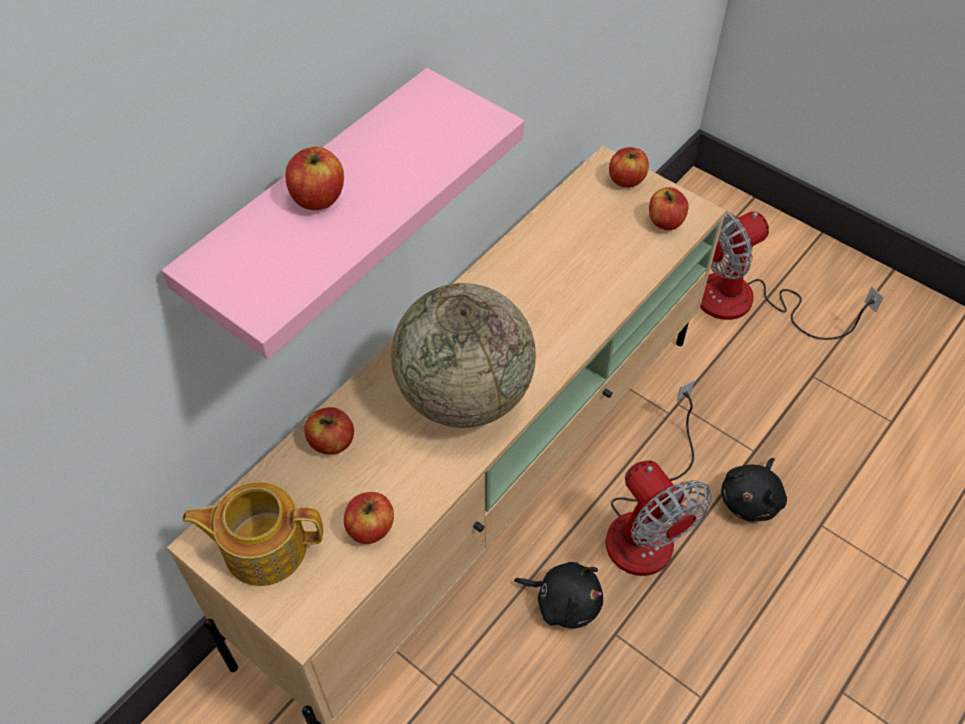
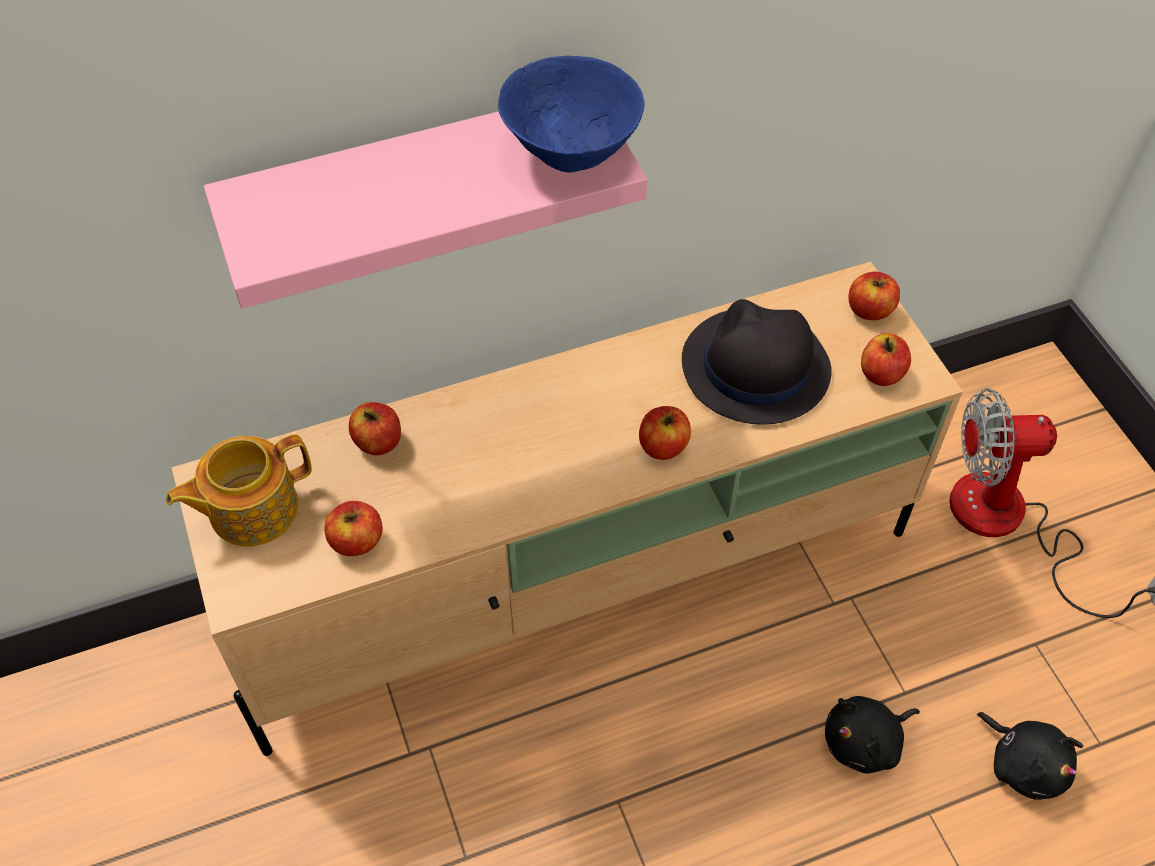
camera: 30 degrees right, 0 degrees up
(263, 546) = (251, 509): teapot -> teapot turned 60 degrees counterclockwise
(318, 197) = (387, 175): apple -> apple (663, 446)
(451, 122) = (571, 152): none -> blue bowl
(464, 395) = (535, 457): globe -> none
(564, 601) = (587, 739): black plush toy -> black plush toy (1024, 764)
(576, 255) = (754, 367): none -> black hat
(647, 522) = (730, 705): fan -> none

